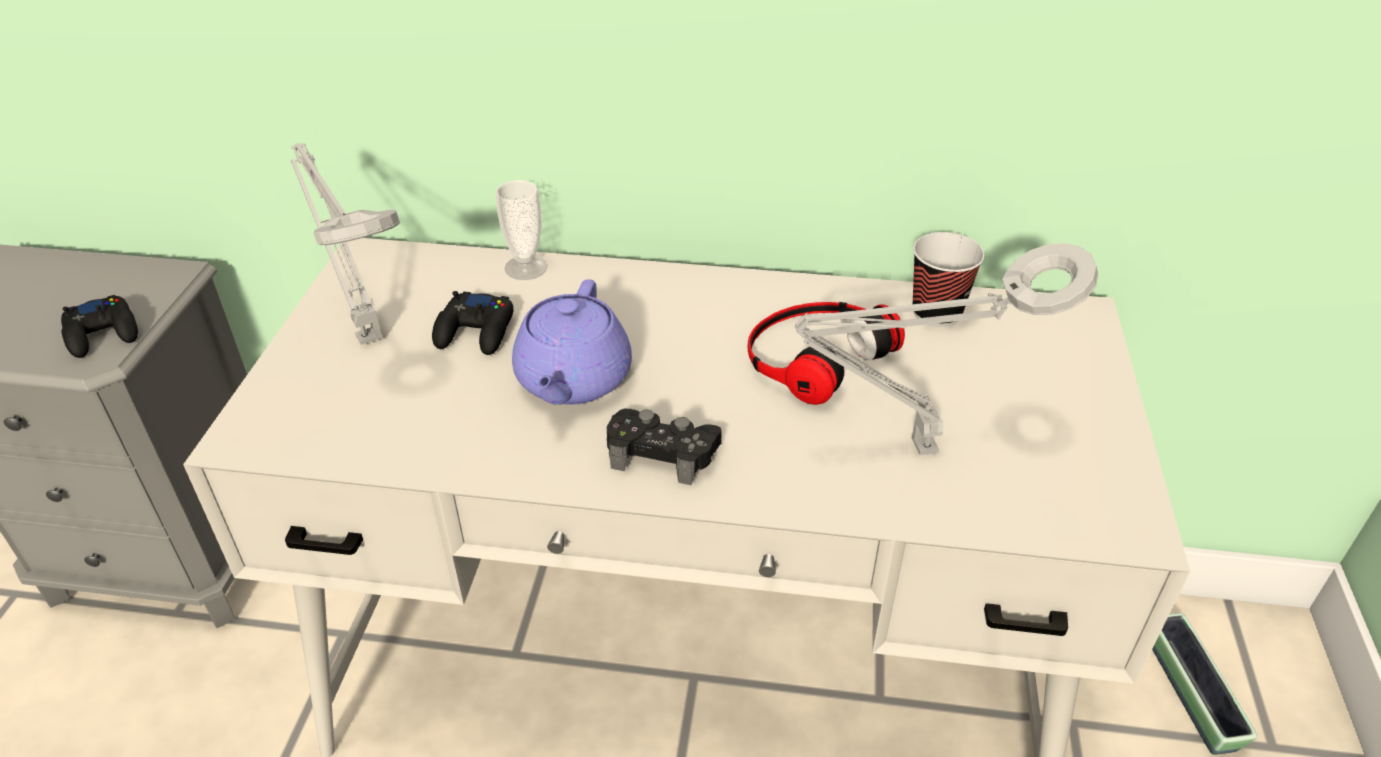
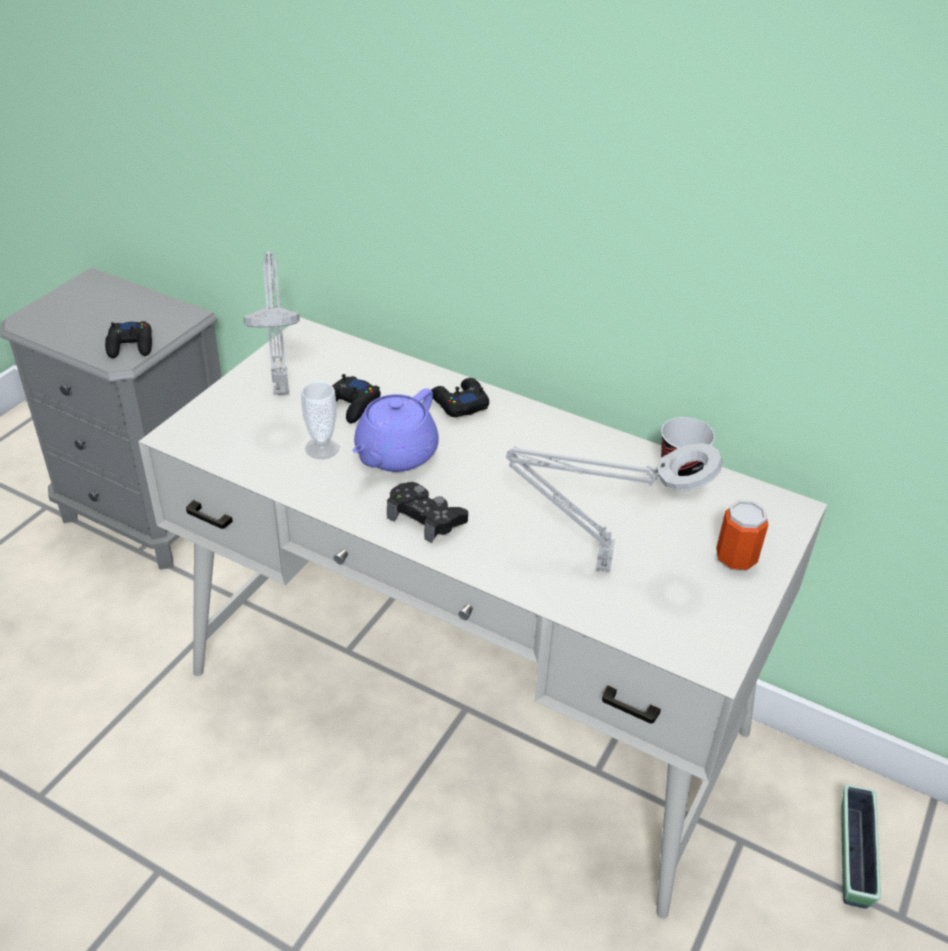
camera: 20 degrees right, 0 degrees up
(526, 268) = (406, 369): cup -> cup (322, 448)
(618, 292) = (459, 403): none -> black game controller
(814, 355) = (568, 483): headphones -> none
(1065, 390) = (736, 558): none -> can

